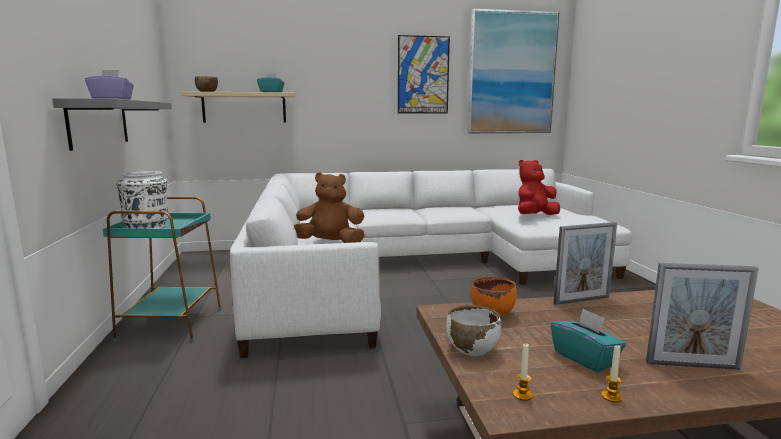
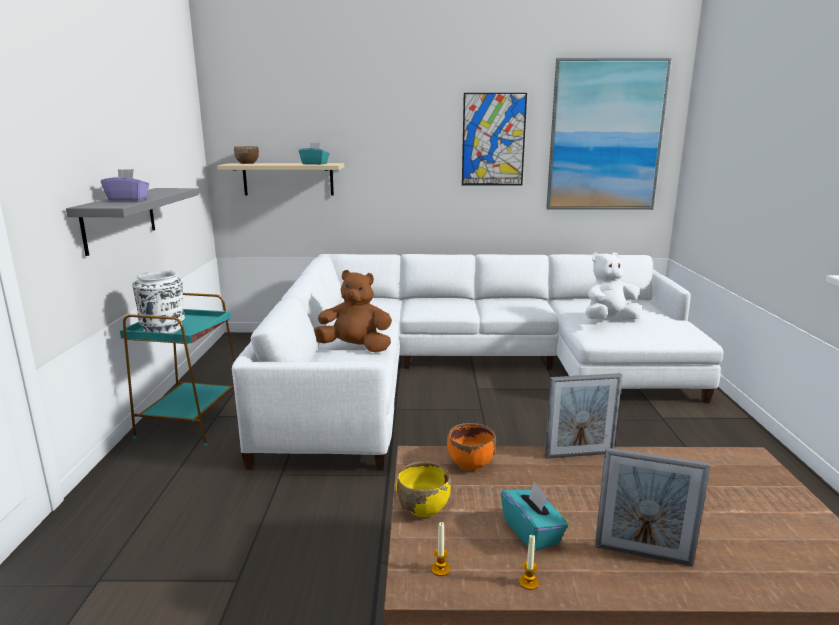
camera: 10 degrees right, 5 degrees up
(471, 348) = (423, 507): white bowl -> yellow bowl
(535, 216) = (609, 320): red plush toy -> white plush toy

